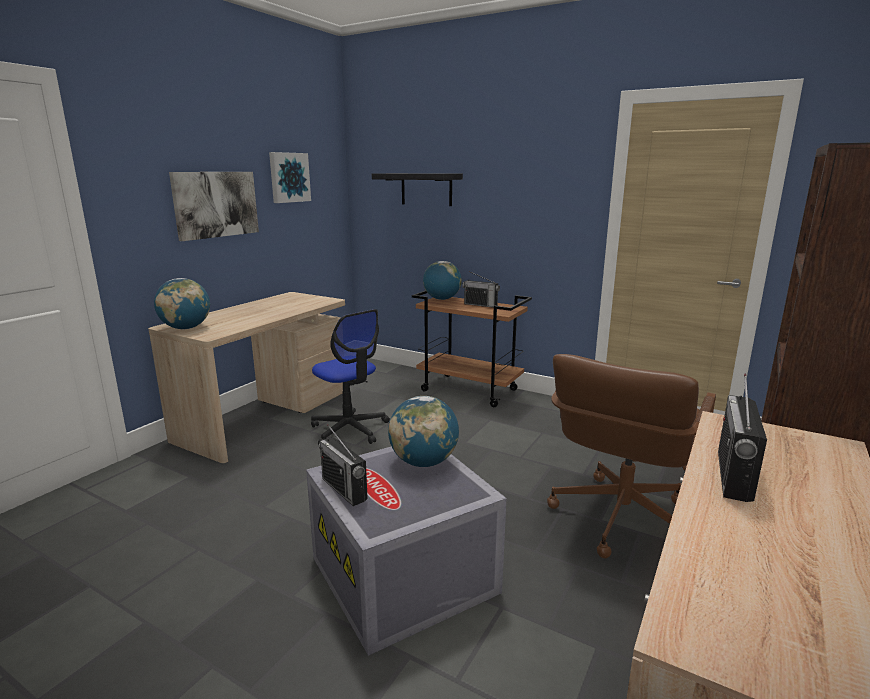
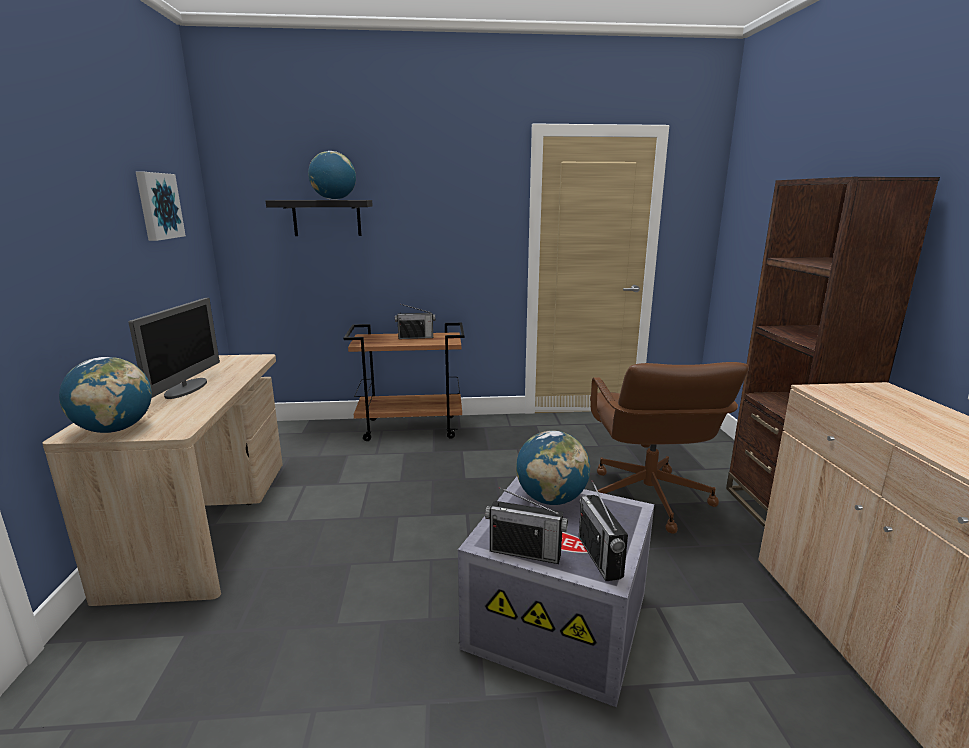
camera: 35 degrees left, 0 degrees up
(216, 204) = (90, 246): picture -> none
(257, 312) = (186, 388): none -> monitor
(350, 429) = (334, 504): office chair -> none
(442, 299) = (367, 337): globe -> globe (334, 199)
(733, 475) = (893, 421): radio -> radio (599, 557)

